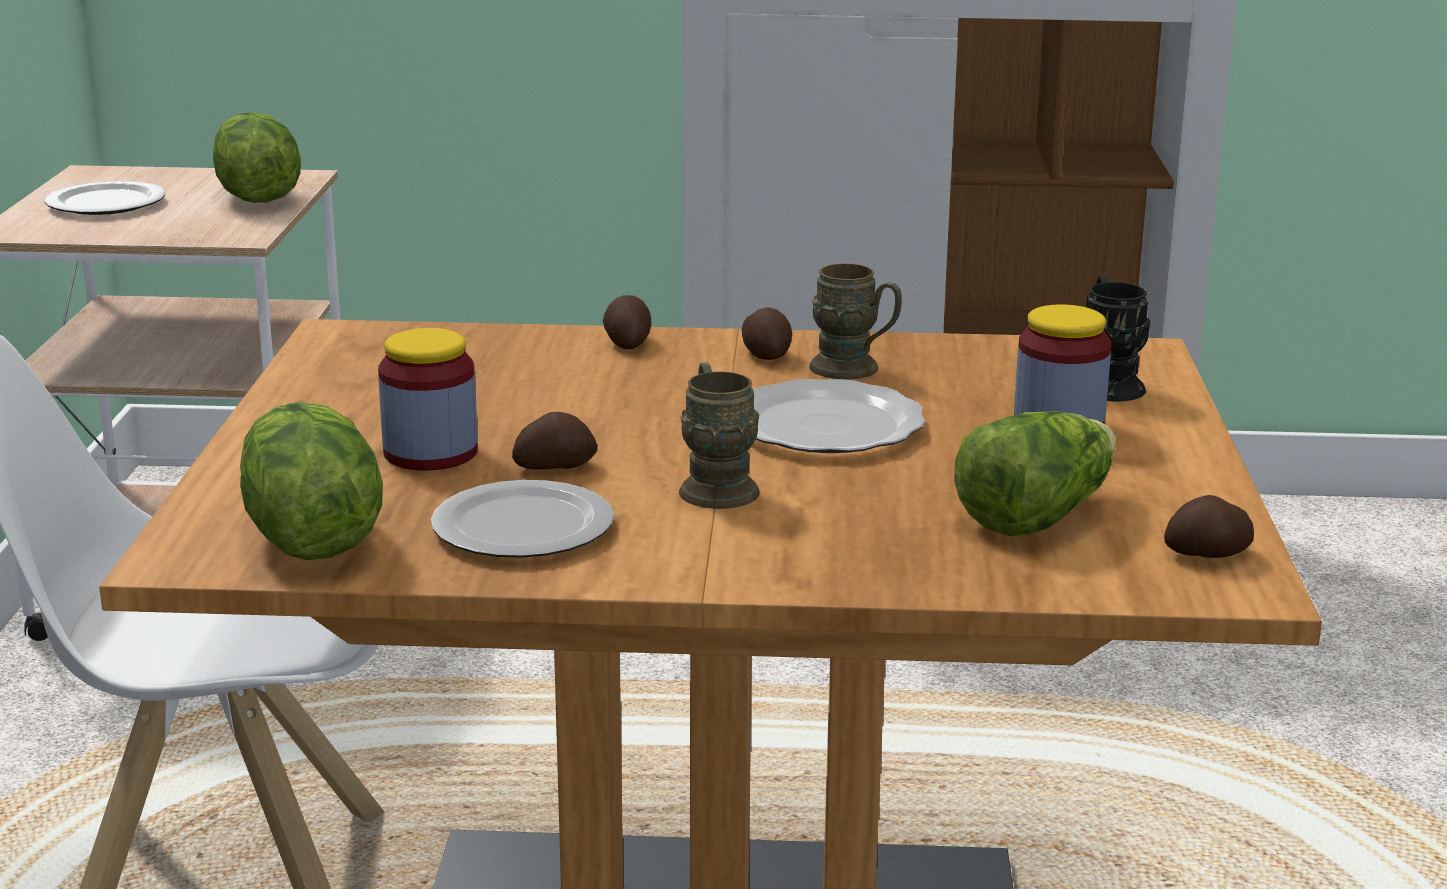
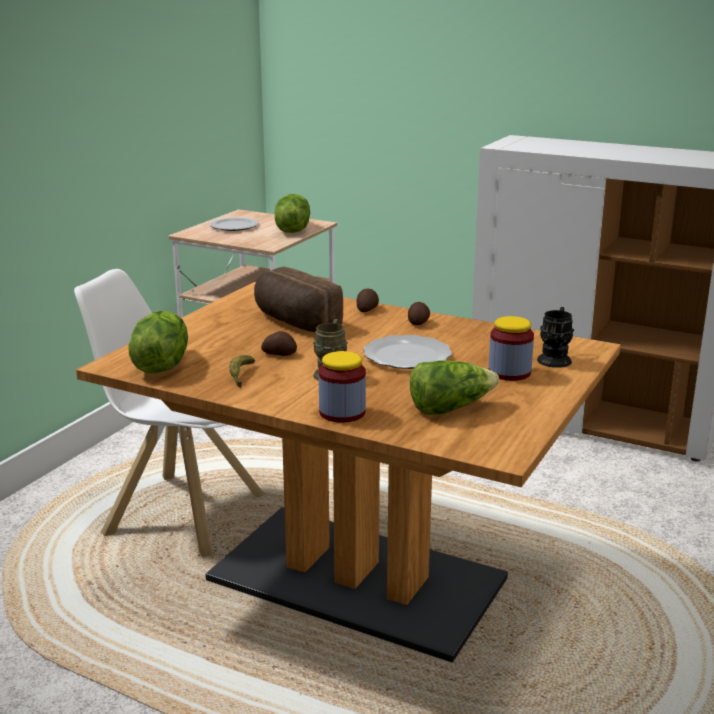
camera: 25 degrees right, 0 degrees up
(430, 453) = (239, 341): jar -> jar (342, 412)
(504, 392) = (294, 322): none -> bread
(525, 528) = (241, 376): plate -> banana
(855, 370) = (448, 335): brown mug -> none
(1209, 554) = (506, 438): potato -> none

